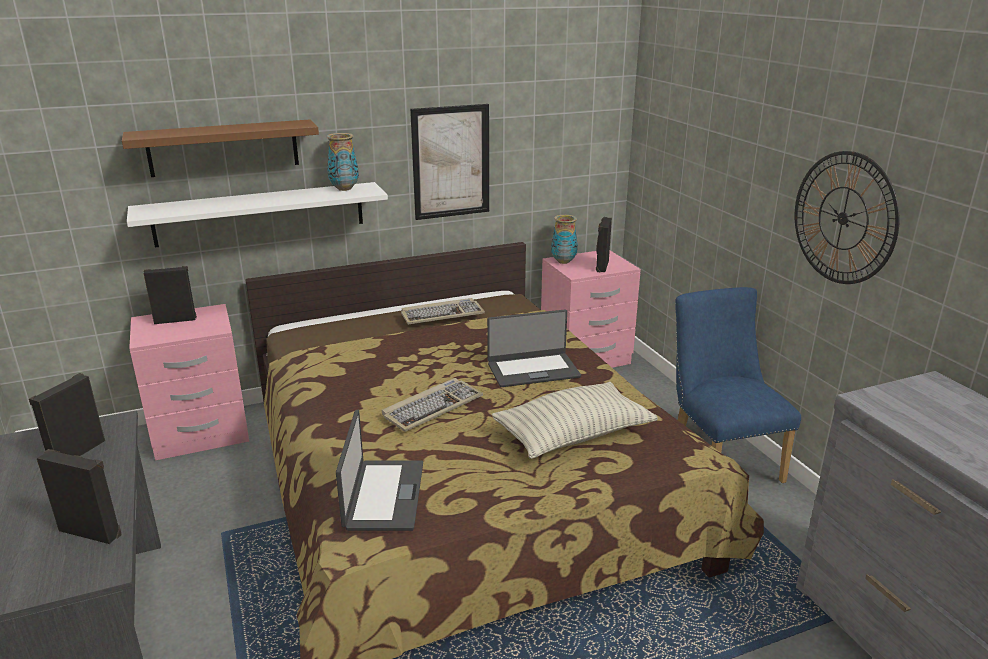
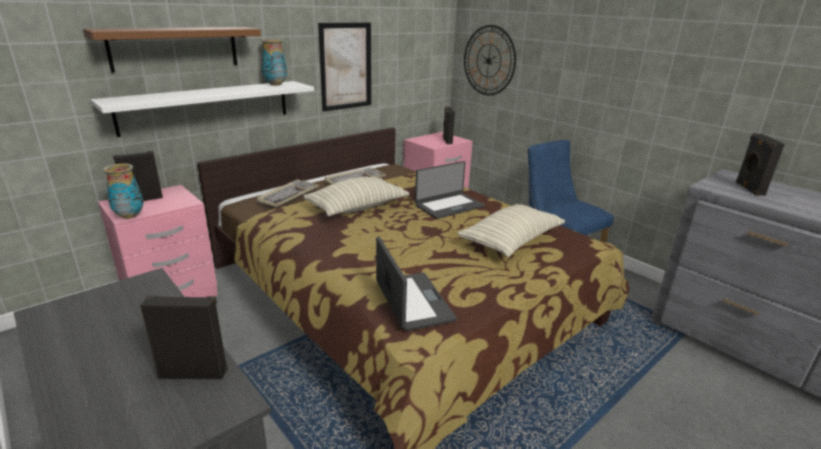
camera: 20 degrees left, 0 degrees up
(76, 453) = (126, 309): black speaker -> black speaker (748, 189)
(413, 358) = (357, 208): none -> pillow
(432, 407) = (399, 237): keyboard -> keyboard (288, 195)
(563, 261) = (419, 140): vase -> vase (129, 216)
(843, 218) = (642, 82): wall clock -> wall clock (488, 60)

